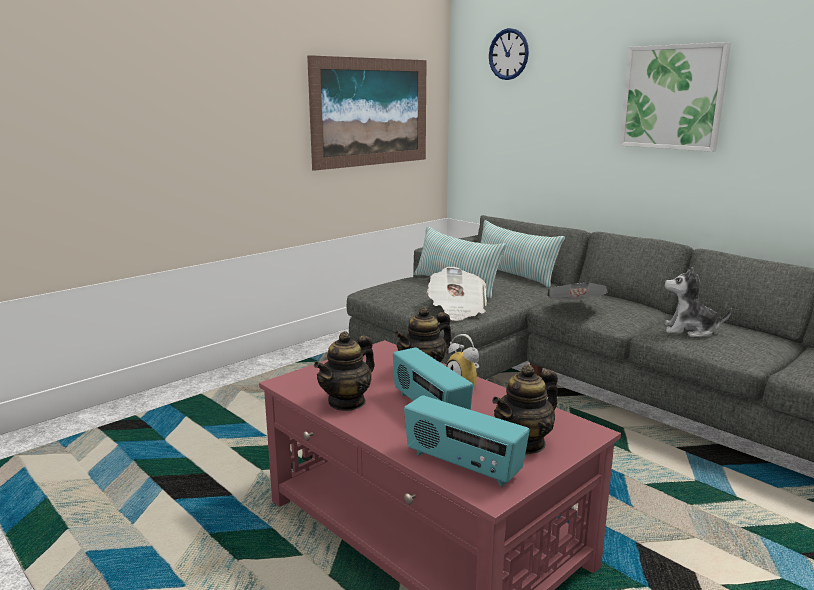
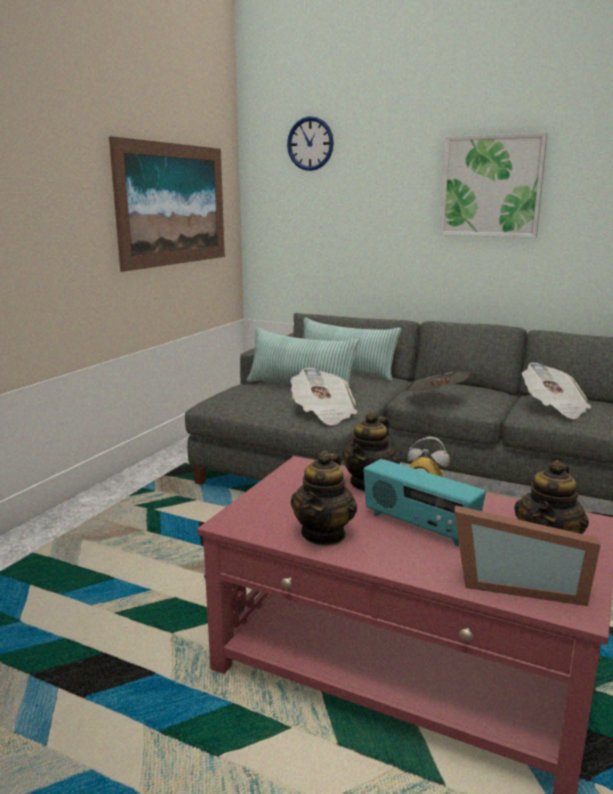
camera: 20 degrees left, 0 degrees up
(462, 466) = (517, 584): radio -> picture frame
(690, 330) = (554, 408): plush toy -> newspaper

